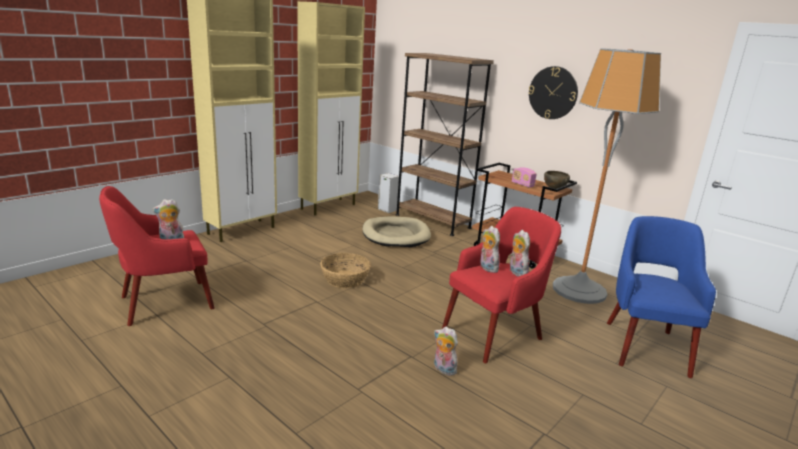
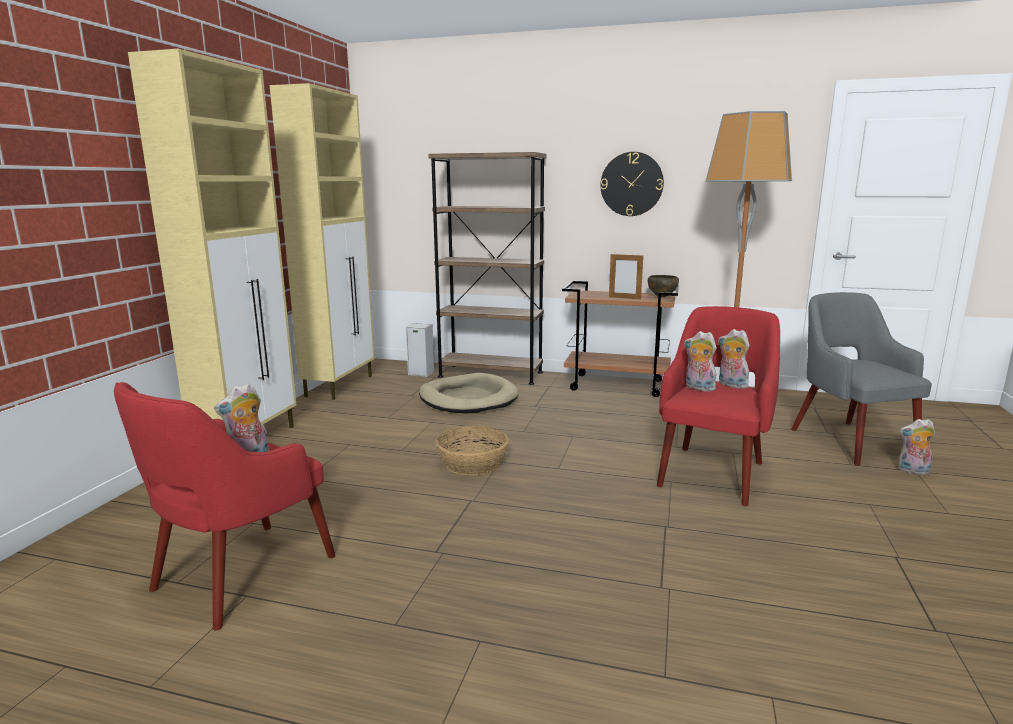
camera: 25 degrees left, 5 degrees down
(443, 369) = (717, 528): plush toy -> plush toy (912, 471)
(522, 185) = (624, 298): radio -> picture frame
(645, 346) = (849, 440): blue armchair -> grey armchair

